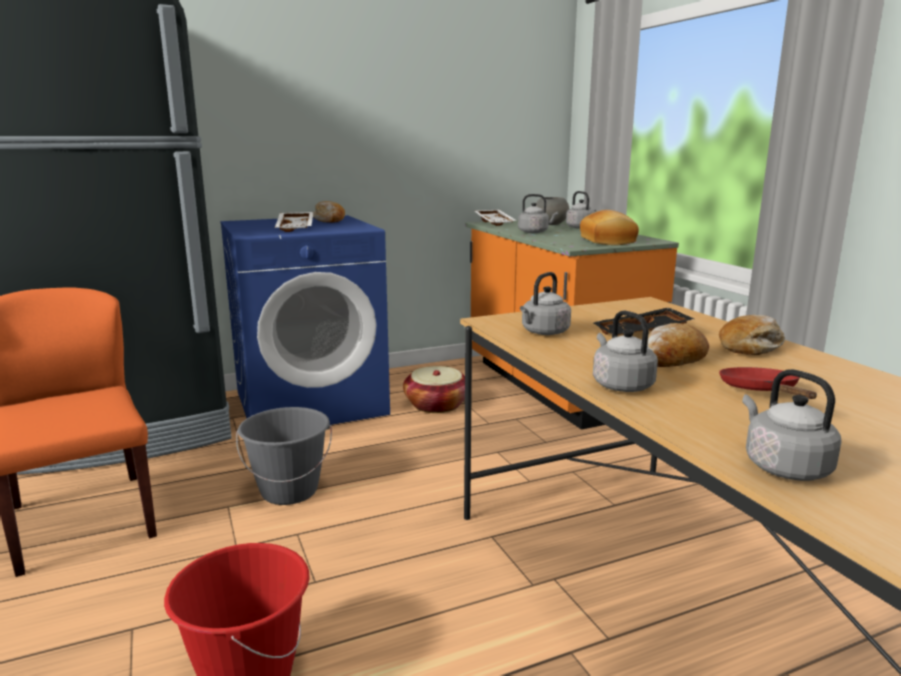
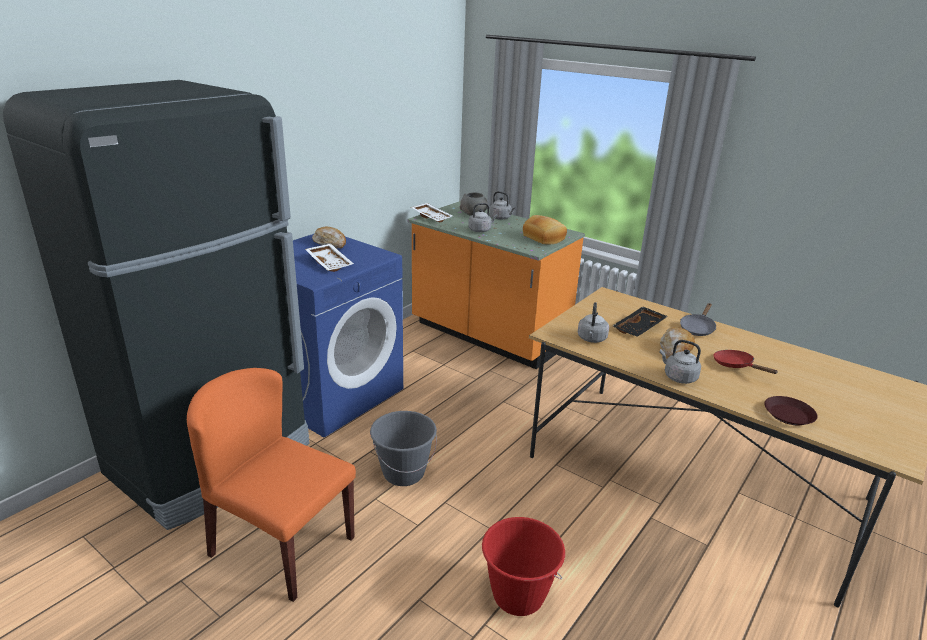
camera: 30 degrees left, 10 degrees up
(436, 405) = (426, 371): basket -> none
(751, 346) = (697, 328): bread -> grey frying pan
(783, 466) = (788, 415): grey kettle -> brown plate

